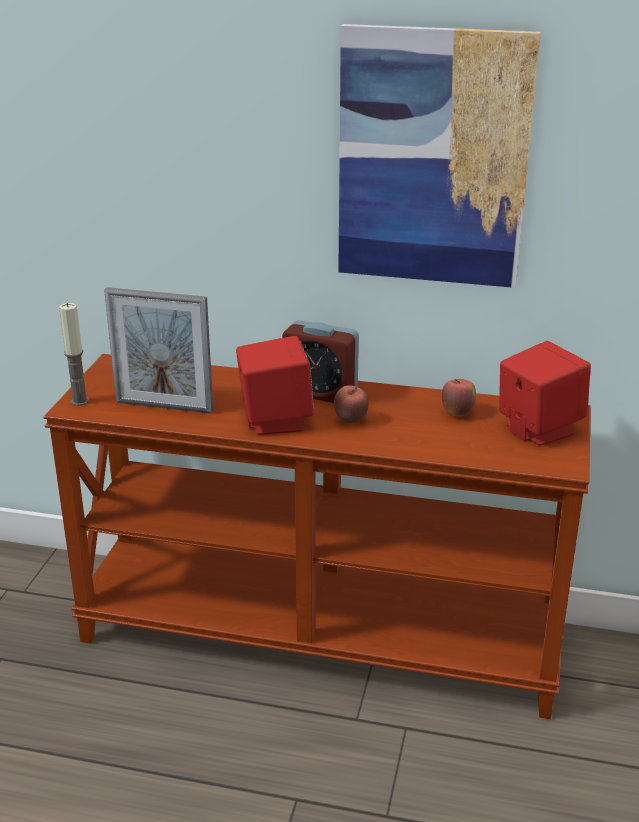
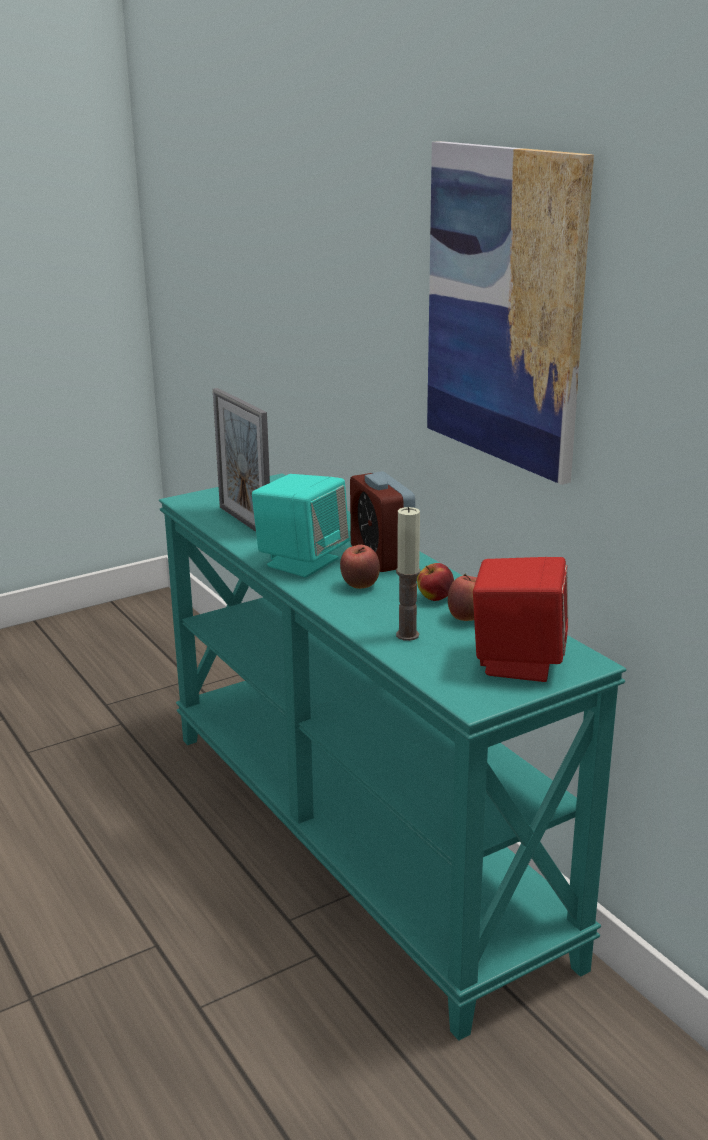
camera: 45 degrees right, 5 degrees down
(79, 401) = (199, 498): candle -> candle (407, 635)
(274, 420) = (302, 562): red speaker -> turquoise speaker
(321, 634) = (360, 838): brown console table -> turquoise console table
(412, 408) = (435, 598): none -> apple

